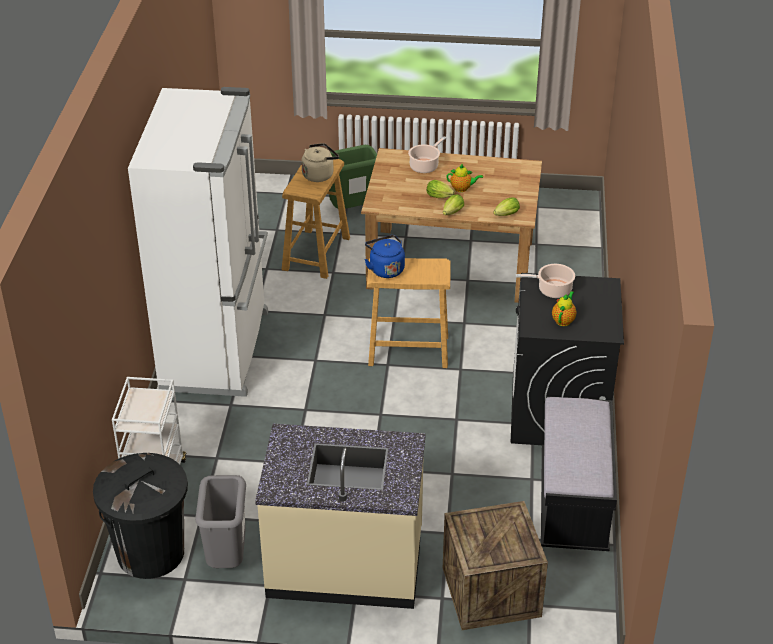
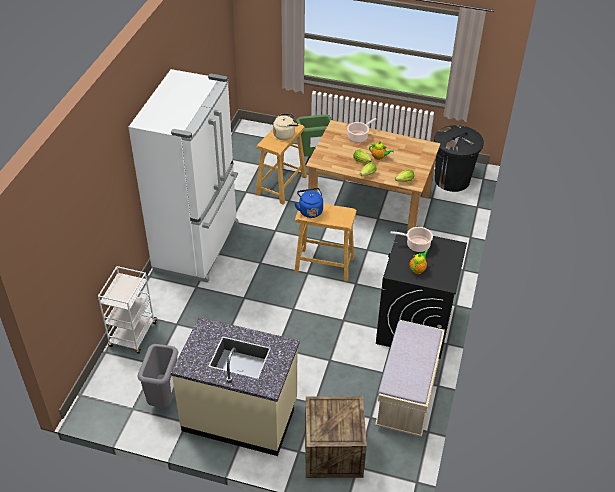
camera: 10 degrees right, 5 degrees up
(151, 553) = (116, 386): black trash can -> black trash can (452, 180)
(573, 503) = (407, 396): black bench -> beige bench

